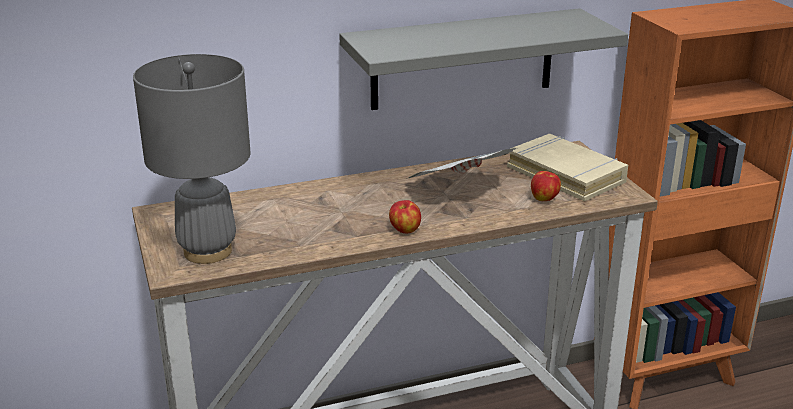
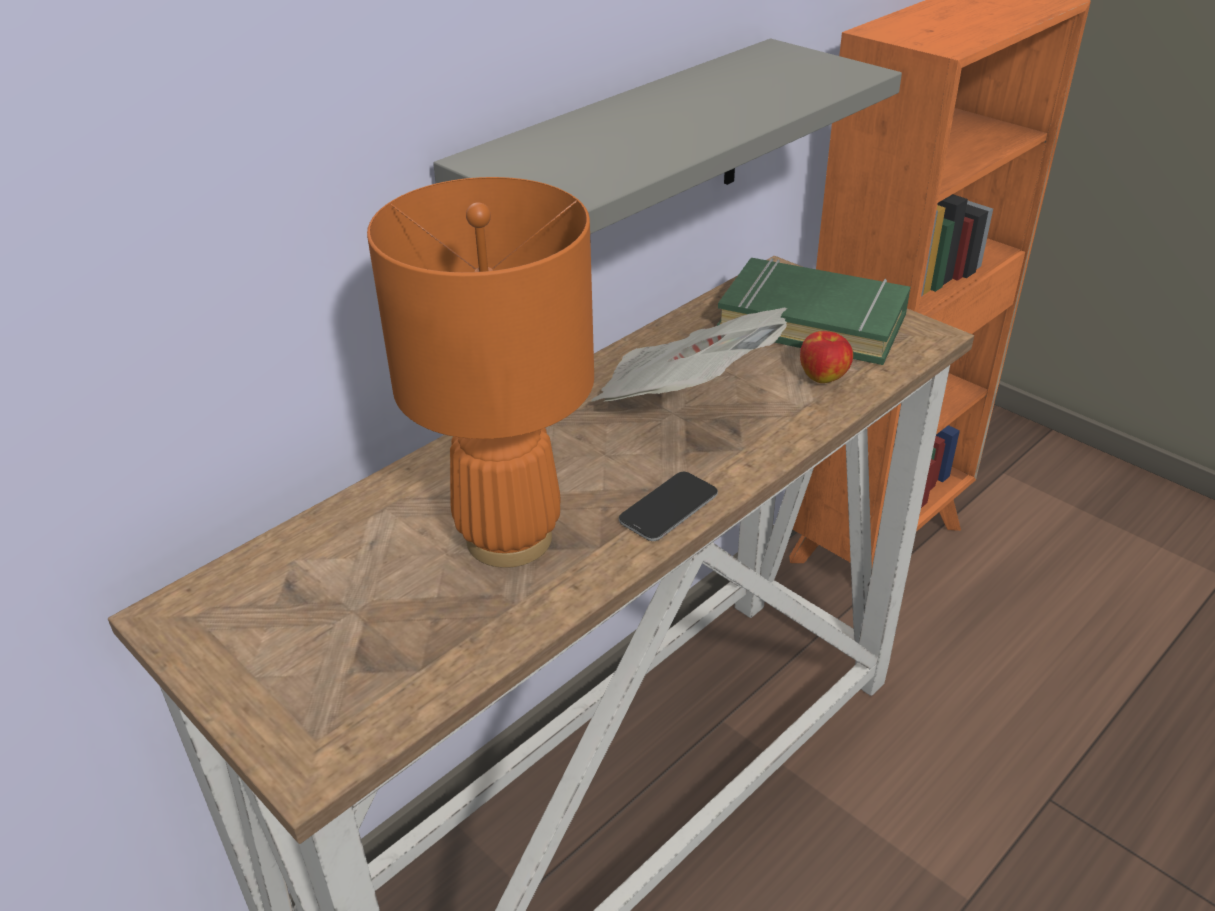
camera: 25 degrees left, 10 degrees up
(208, 251) = (348, 679): grey table lamp -> none
(319, 222) = (510, 538): none -> orange table lamp
(404, 230) = (668, 508): apple -> phone
(566, 174) = (812, 321): beige book -> green book

